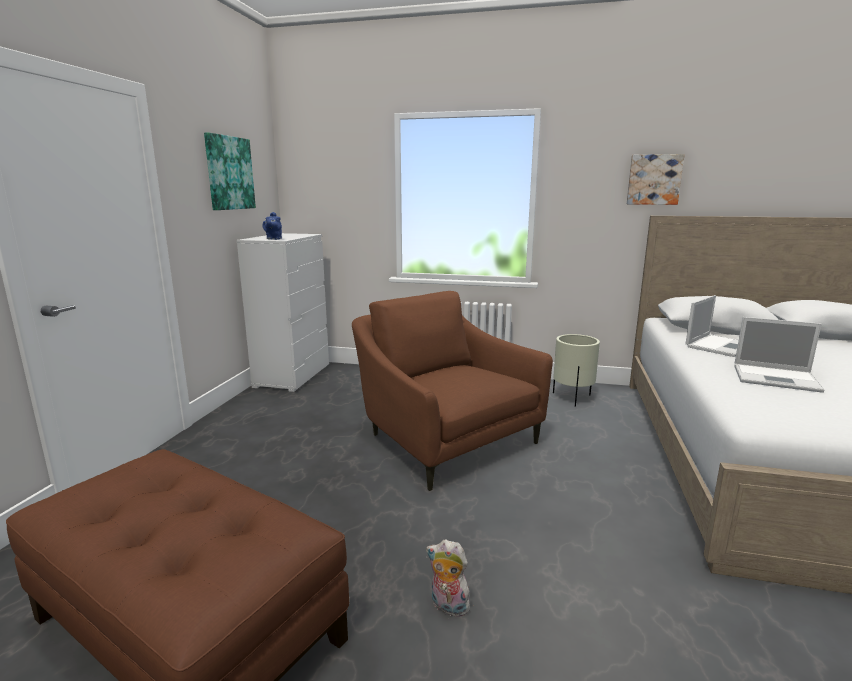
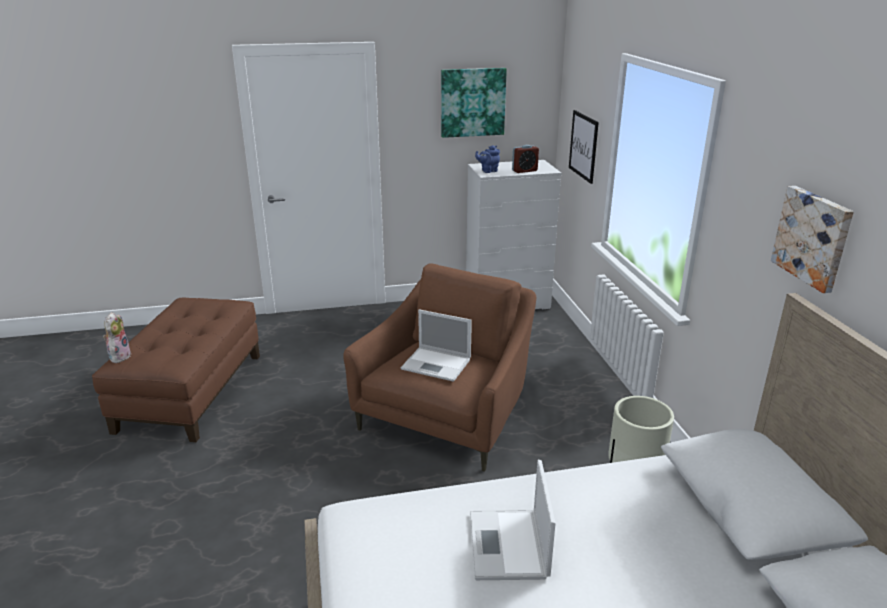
camera: 65 degrees right, 10 degrees up
(297, 236) = (524, 171): none -> alarm clock
(340, 205) = (583, 146): none -> picture
(447, 606) = (231, 470): plush toy -> plush toy (119, 356)
(719, 345) = (630, 506): laptop -> laptop (437, 364)

